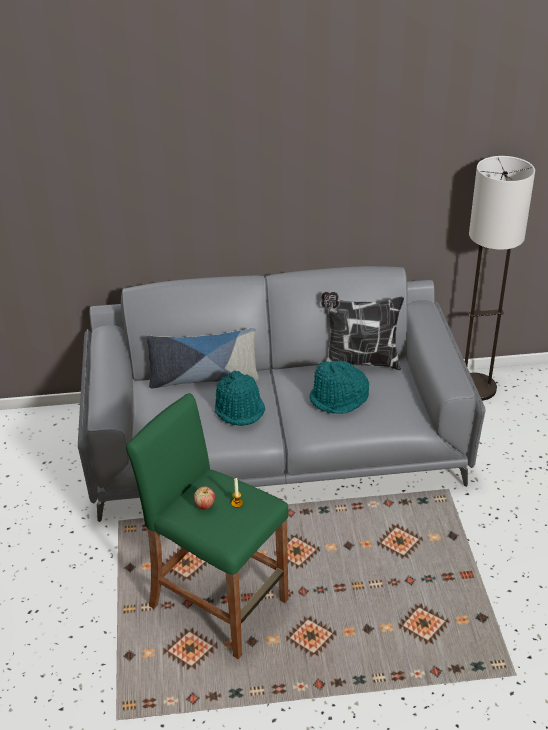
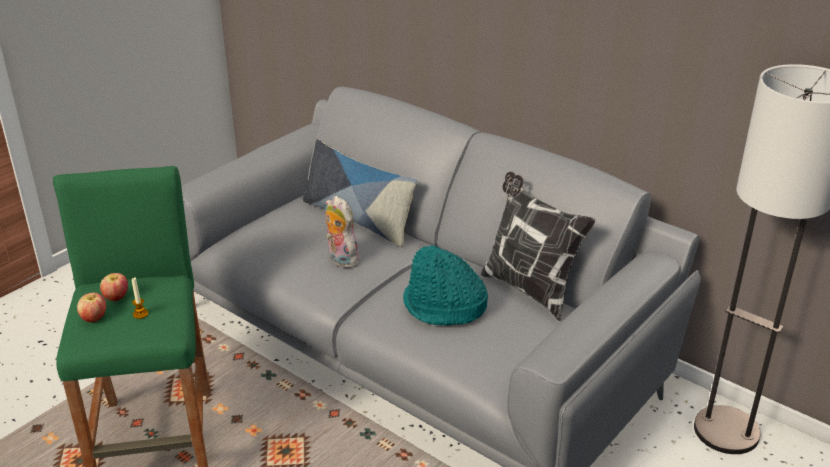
camera: 45 degrees right, 5 degrees down
(215, 524) = (94, 318): none -> apple
(239, 409) = (340, 259): turquoise hat -> plush toy

